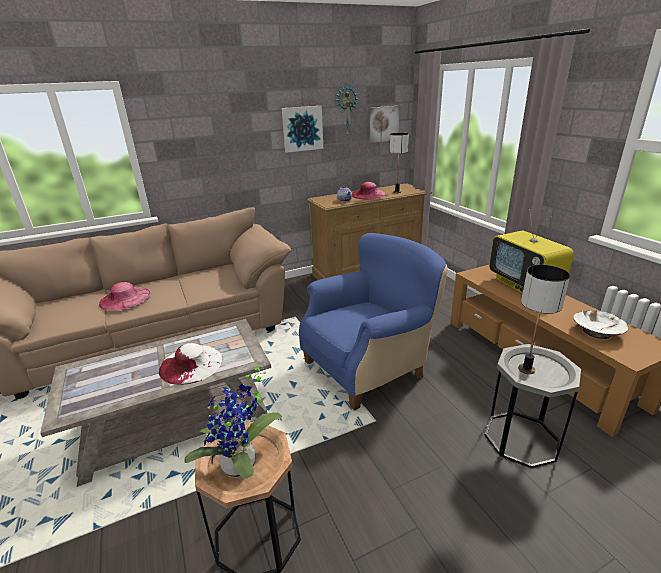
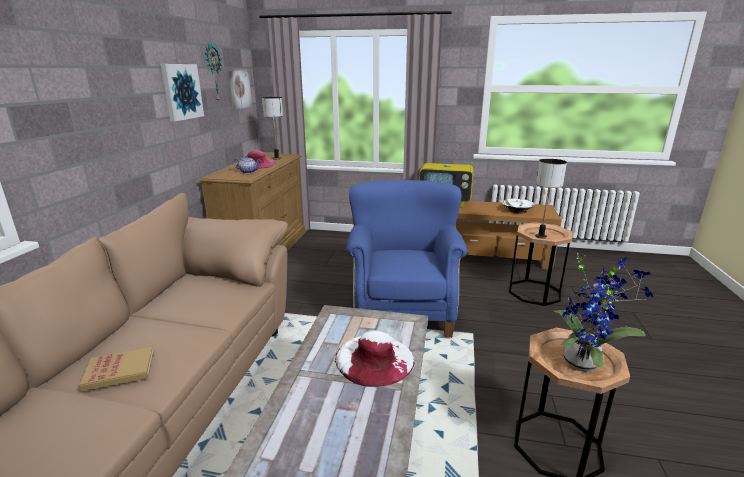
camera: 55 degrees left, 5 degrees down
(125, 298) = (119, 370): pink hat -> book
(521, 438) = (534, 292): grey side table -> brown side table

